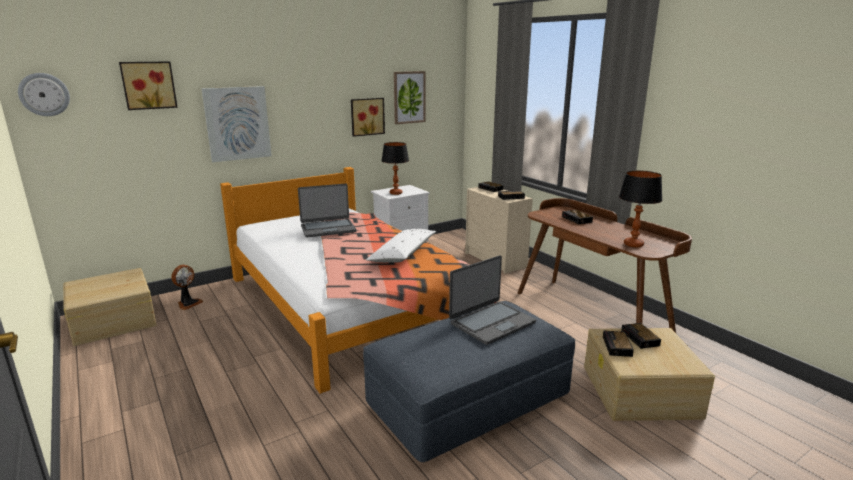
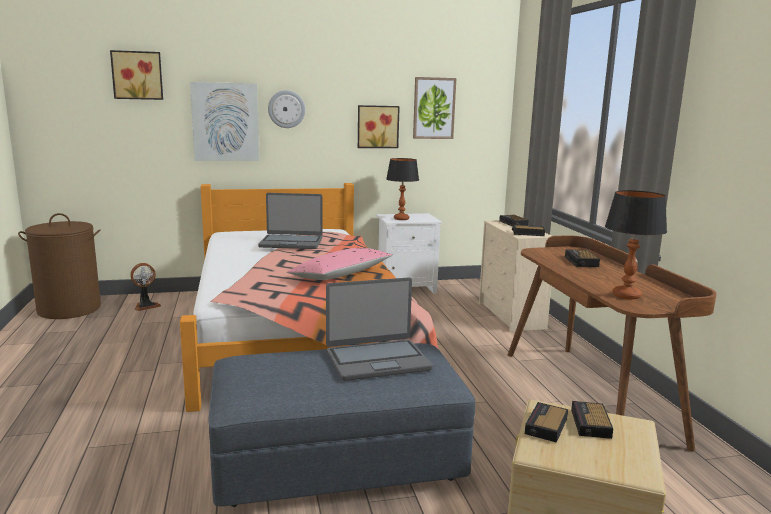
camera: 20 degrees right, 5 degrees down
(44, 94) = (40, 78): wall clock -> wall clock (286, 109)
(112, 321) = (69, 309): beige storage box -> brown laundry basket
(403, 254) = (341, 275): white pillow -> pink pillow

